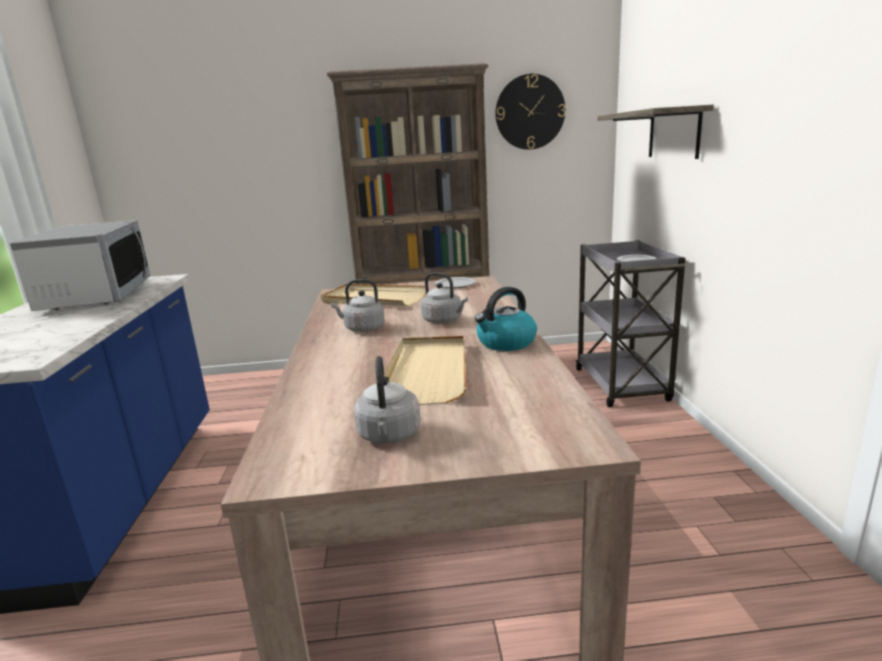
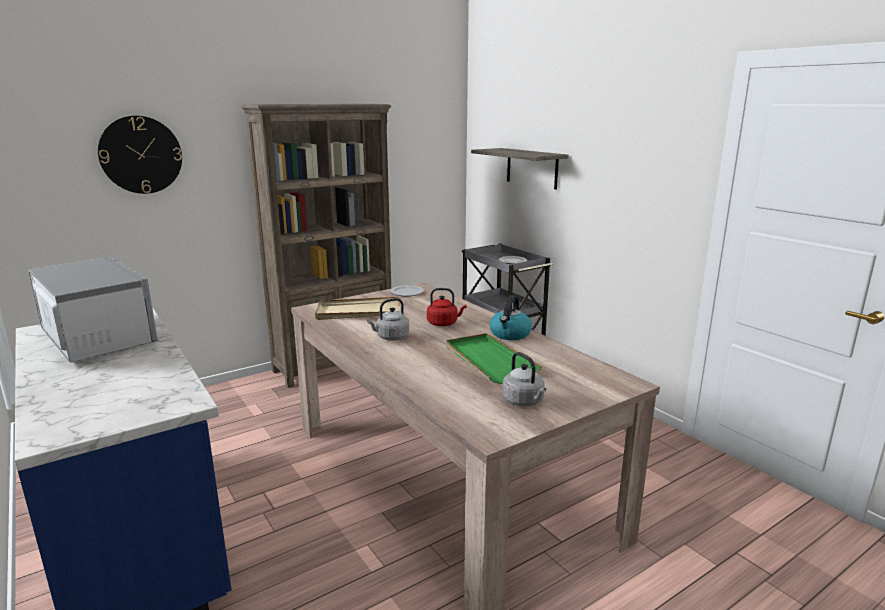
camera: 30 degrees left, 0 degrees up
(428, 372) = (489, 361): beige tray -> green tray
(444, 320) = (444, 323): grey kettle -> red kettle
(530, 112) = (406, 139): wall clock -> wall clock (141, 155)

